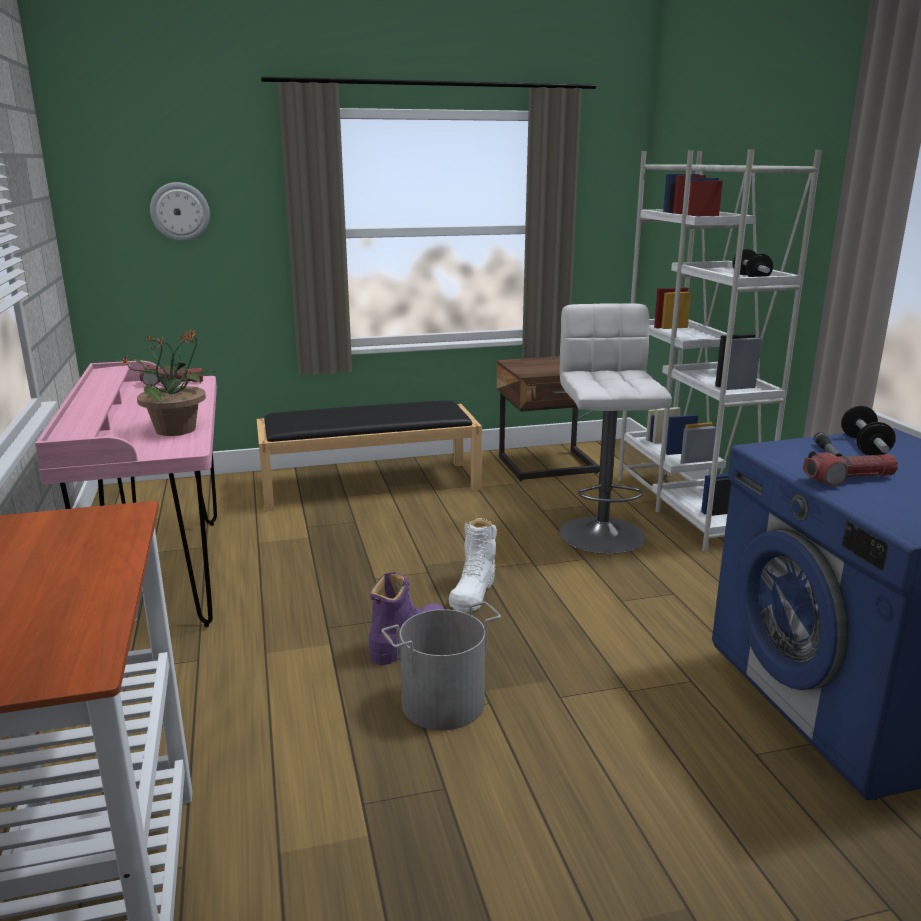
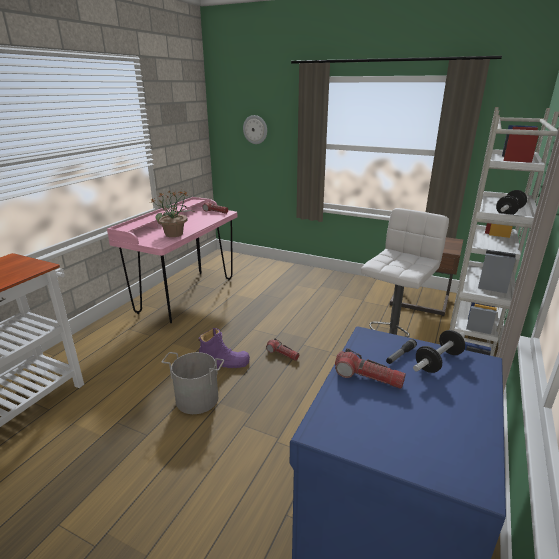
camera: 40 degrees right, 5 degrees up
(371, 484) = (314, 282): black bench -> none
(473, 591) = (282, 354): white boot -> flashlight

